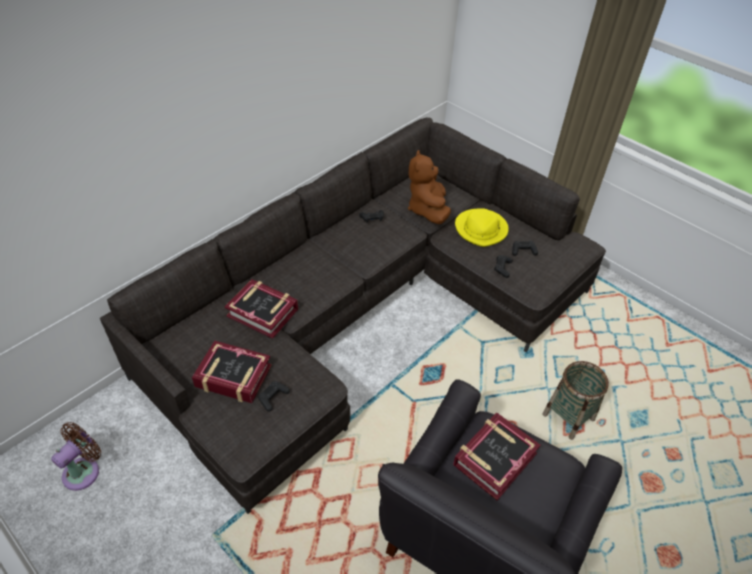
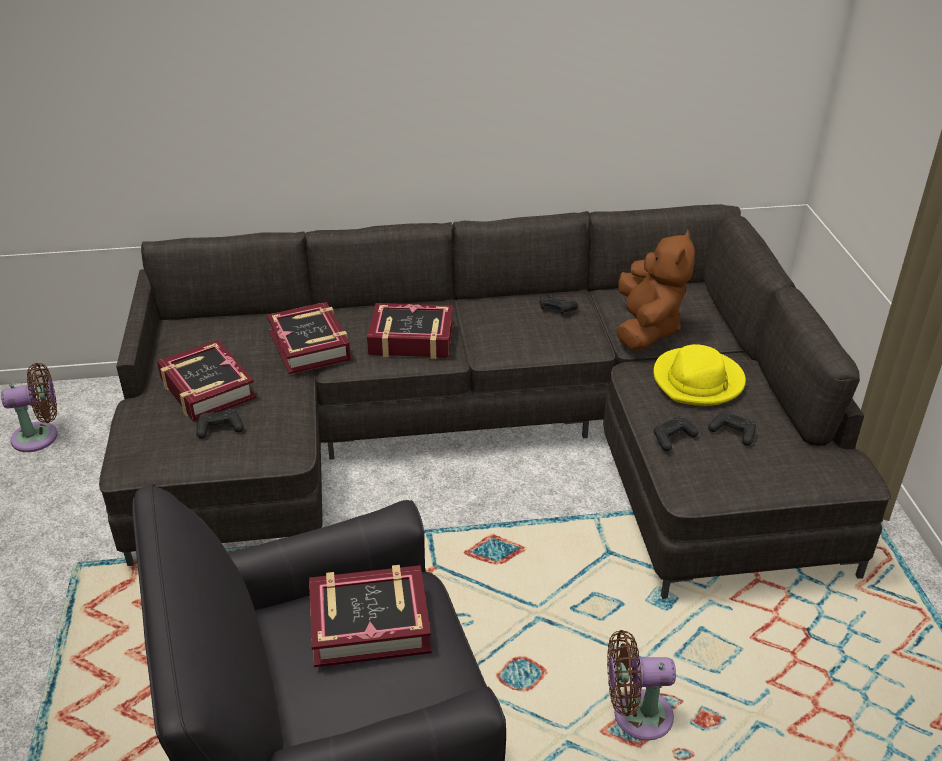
camera: 40 degrees right, 10 degrees down
(317, 277) = (411, 339): none -> book
(427, 209) = (646, 329): brown plush toy -> brown plush toy turned 150 degrees clockwise
(568, 417) = (636, 715): basket -> brown fan

